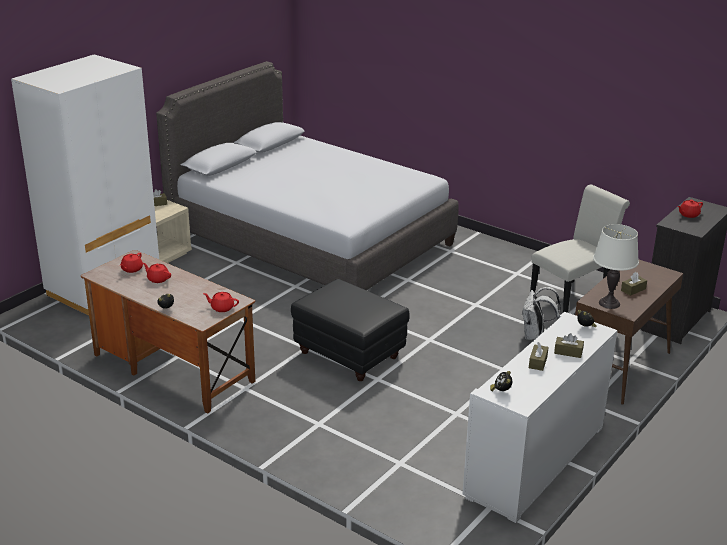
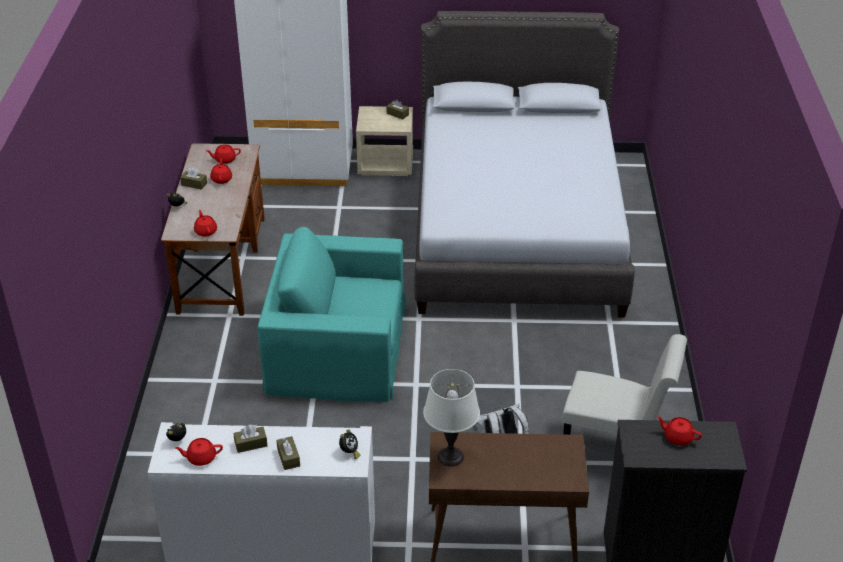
camera: 55 degrees right, 10 degrees up
(348, 355) = (337, 347): black ottoman -> turquoise armchair
(533, 388) = (201, 458): none -> red teapot
(633, 290) = (501, 464): brown tissue box -> brown tissue box (194, 184)

